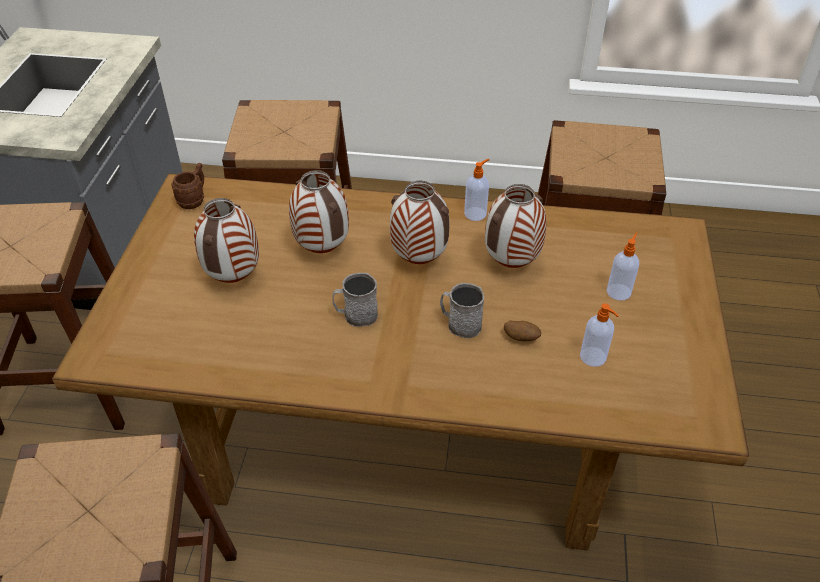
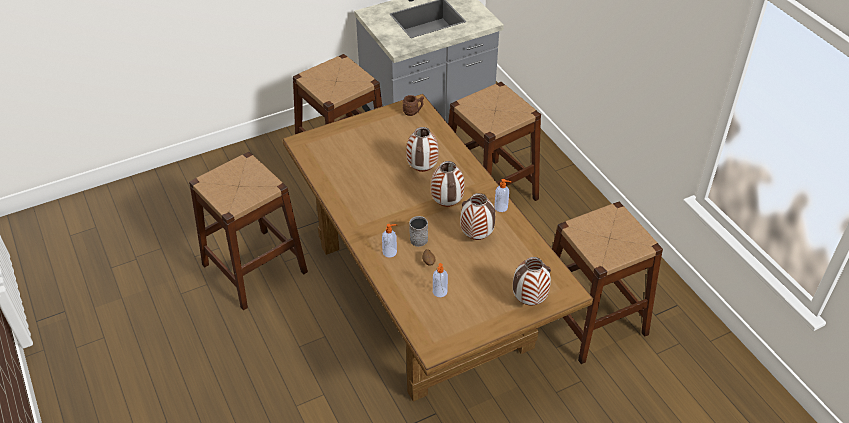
camera: 55 degrees right, 0 degrees up
(233, 277) = (378, 153): vase -> vase (529, 300)
(356, 315) = (392, 202): grey mug -> none
(619, 291) = (495, 284): soap dispenser -> soap dispenser (390, 252)

